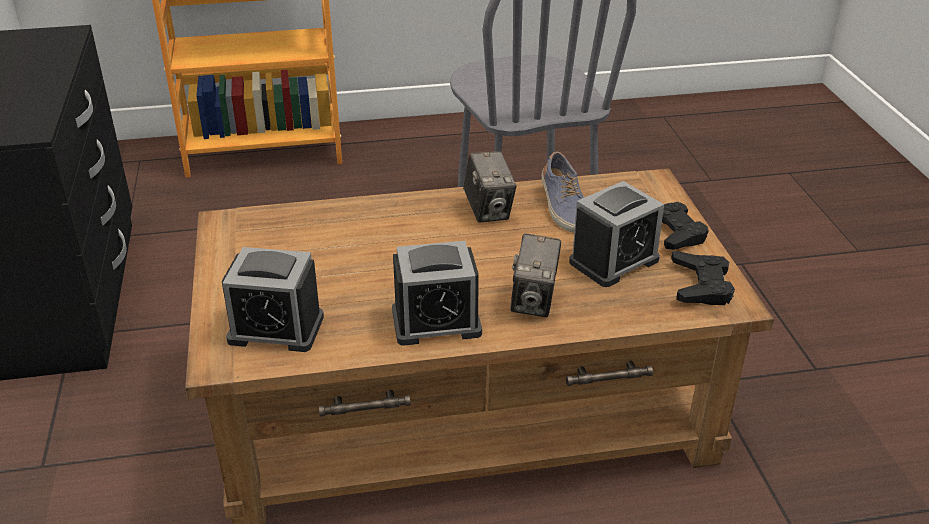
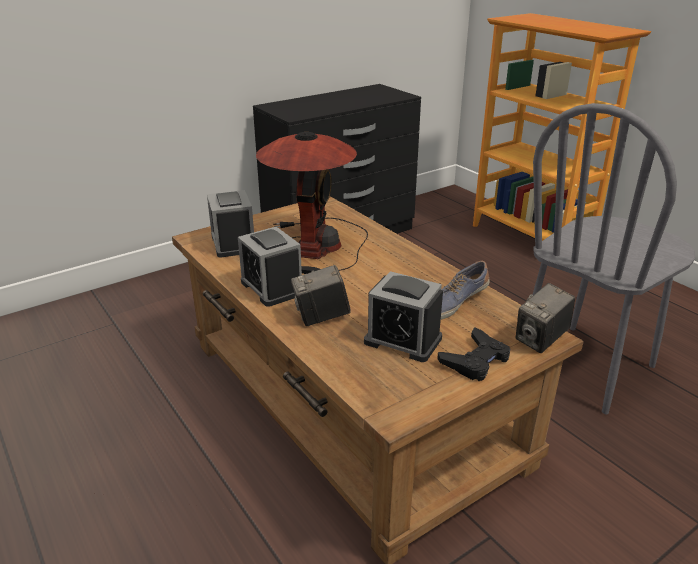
camera: 65 degrees right, 5 degrees down
(345, 258) = (316, 243): none -> table lamp
(489, 211) = (419, 275): camera -> camera (541, 340)
(701, 285) = (406, 391): black game controller -> none

